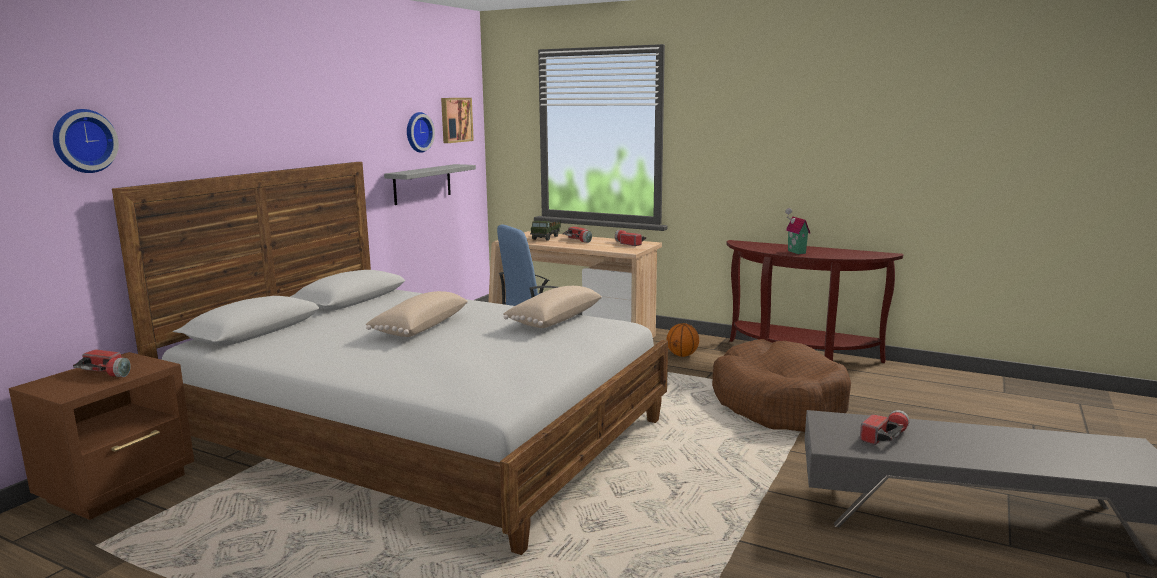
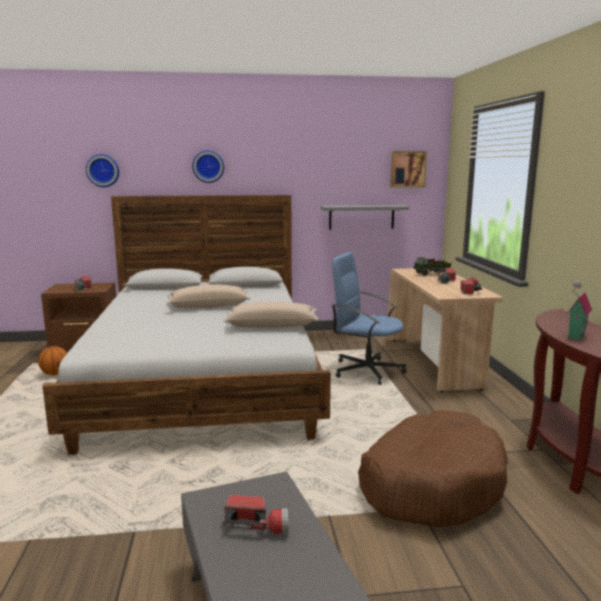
camera: 55 degrees right, 0 degrees up
(417, 132) = (360, 177): wall clock -> wall clock (208, 166)
(682, 355) = (467, 411): basketball -> basketball (55, 374)

